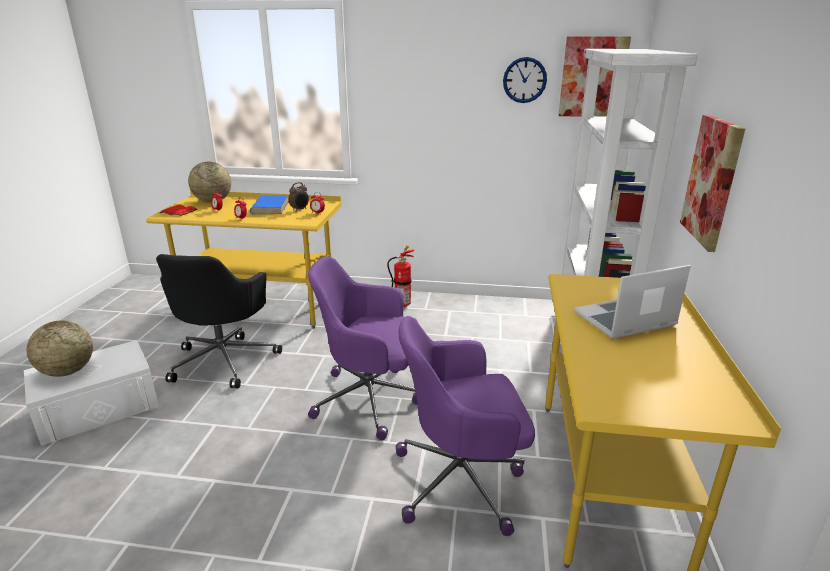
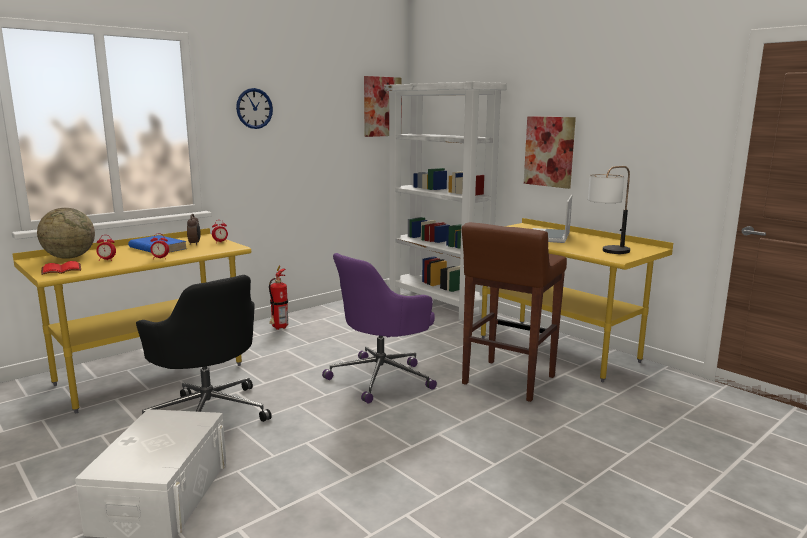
camera: 50 degrees left, 10 degrees down
(67, 371) = (139, 452): globe -> none
(462, 480) = (508, 381): purple office chair -> brown stool
(524, 80) = (340, 109): wall clock -> wall clock (254, 108)
(619, 385) = (606, 252): none -> table lamp

